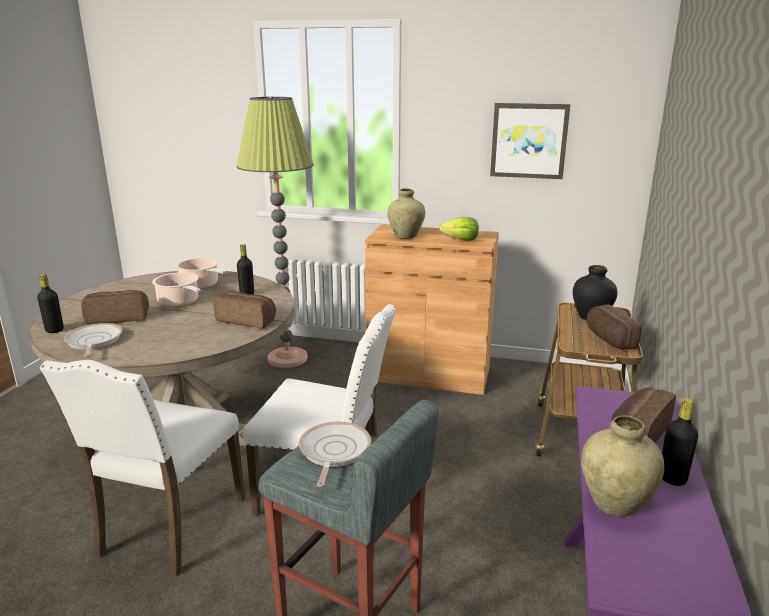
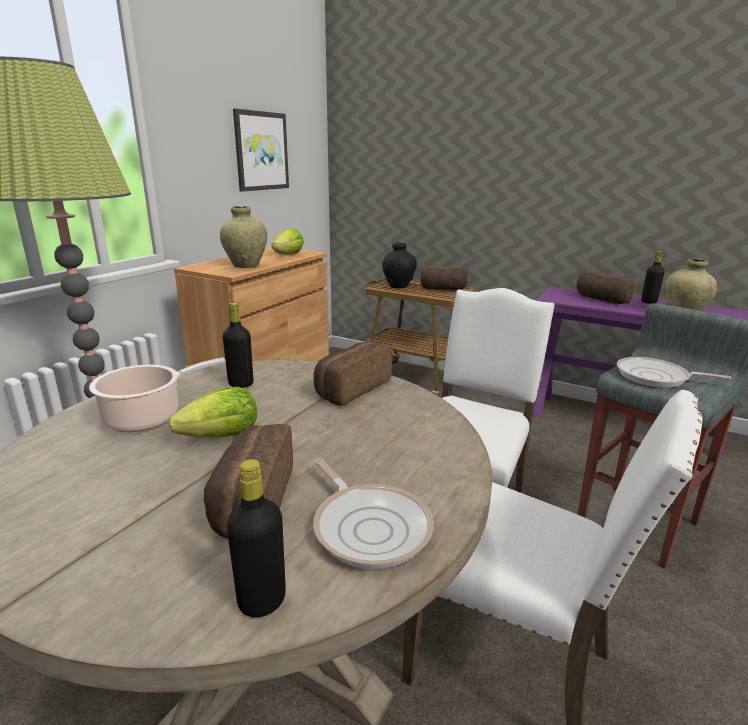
camera: 75 degrees left, 0 degrees up
(93, 342) = (369, 526): frying pan -> frying pan turned 120 degrees counterclockwise
(180, 302) = (222, 436): cooking pot -> lettuce

